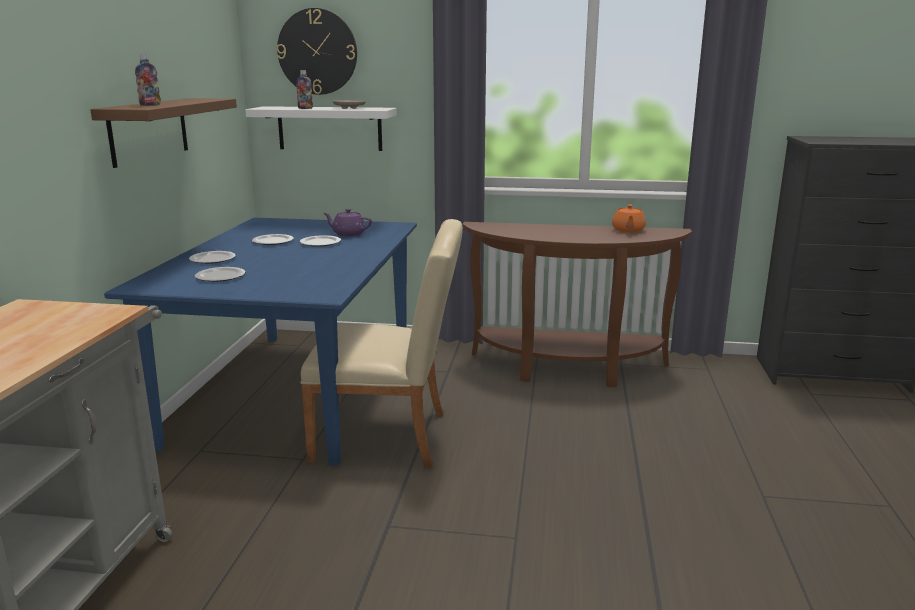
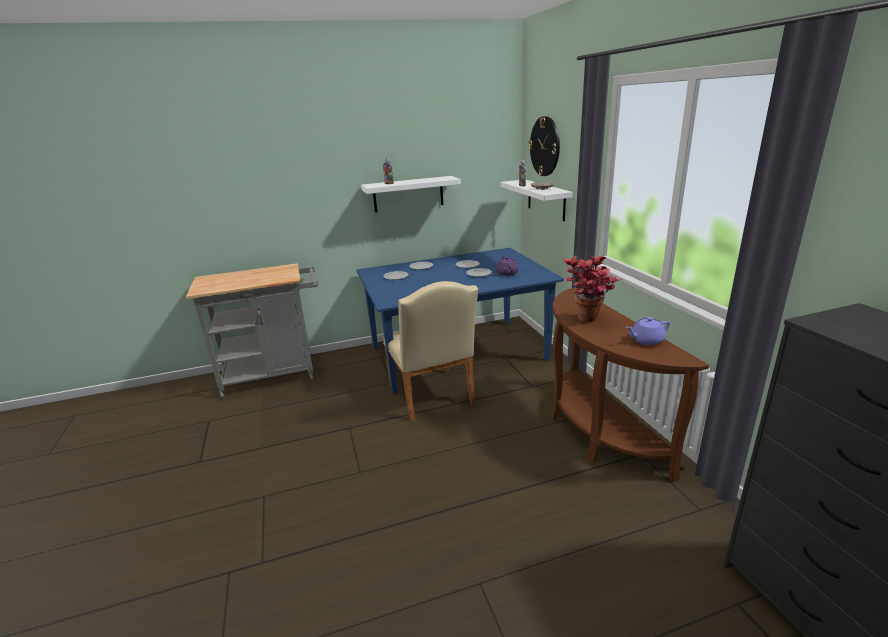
camera: 65 degrees right, 5 degrees up
(149, 130) = (408, 194): brown shelf -> white shelf
(563, 235) = (588, 322): none -> potted plant
(628, 230) = (646, 340): orange teapot -> purple teapot

